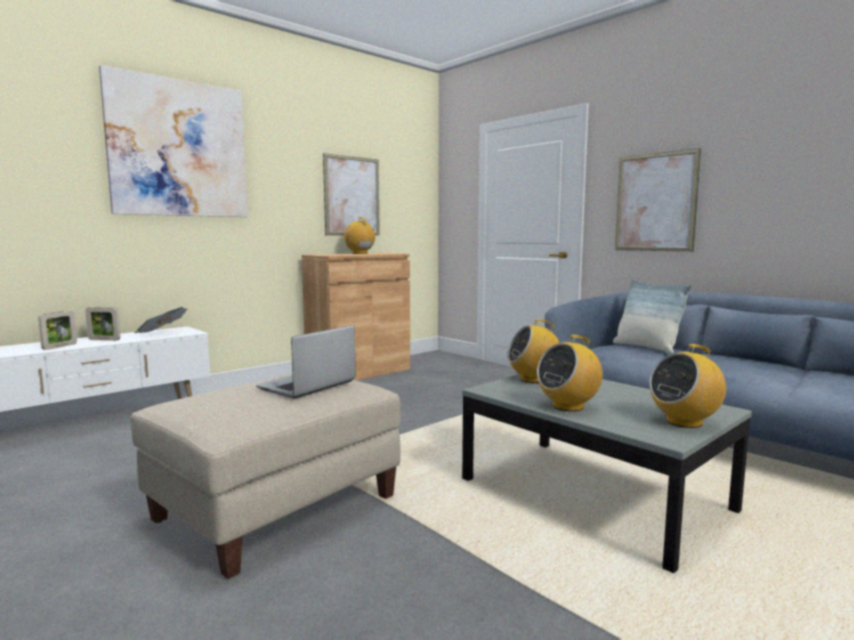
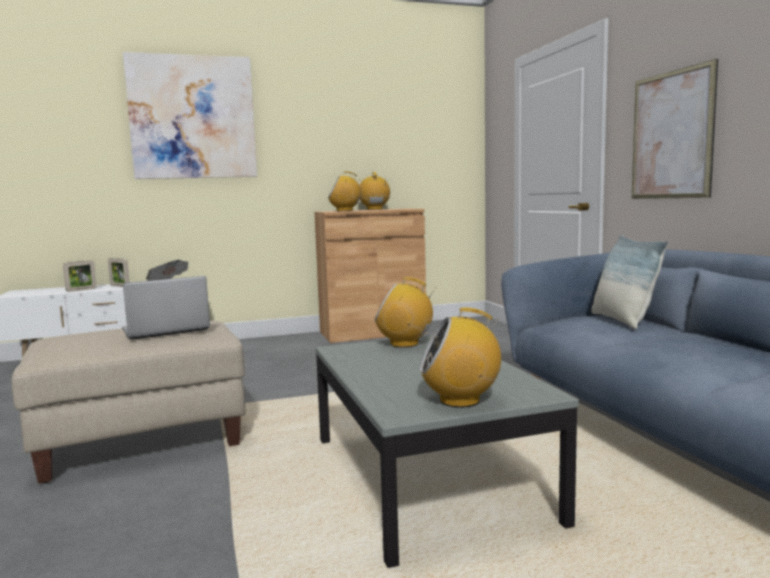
camera: 25 degrees right, 0 degrees up
(352, 196) = (373, 150): picture -> none
(568, 406) = (375, 372): radio -> radio (345, 211)

